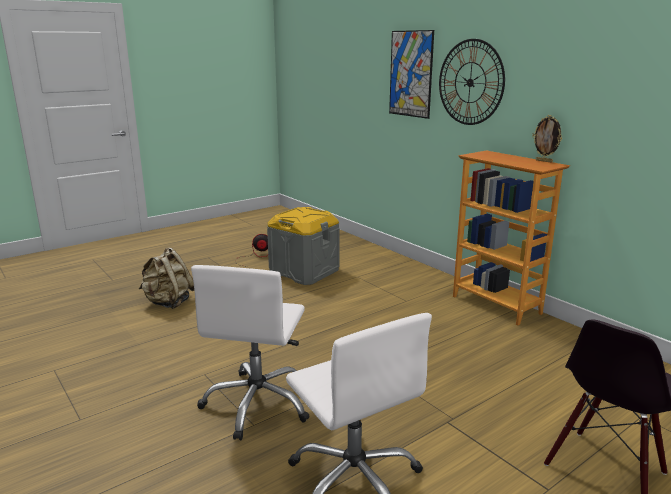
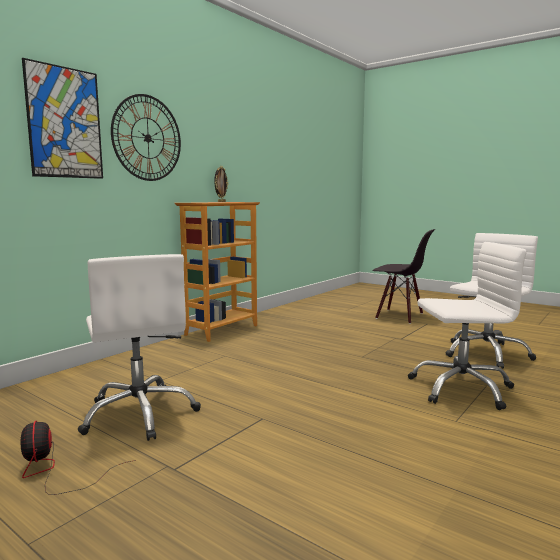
camera: 105 degrees left, 10 degrees down
(169, 303) = (307, 512): beige backpack -> none
(304, 271) = (140, 414): grey storage box -> white office chair

